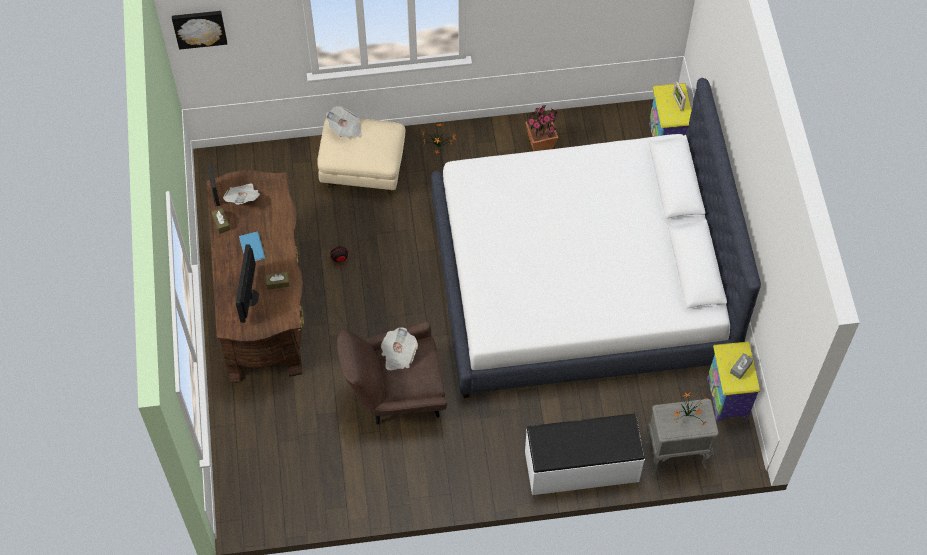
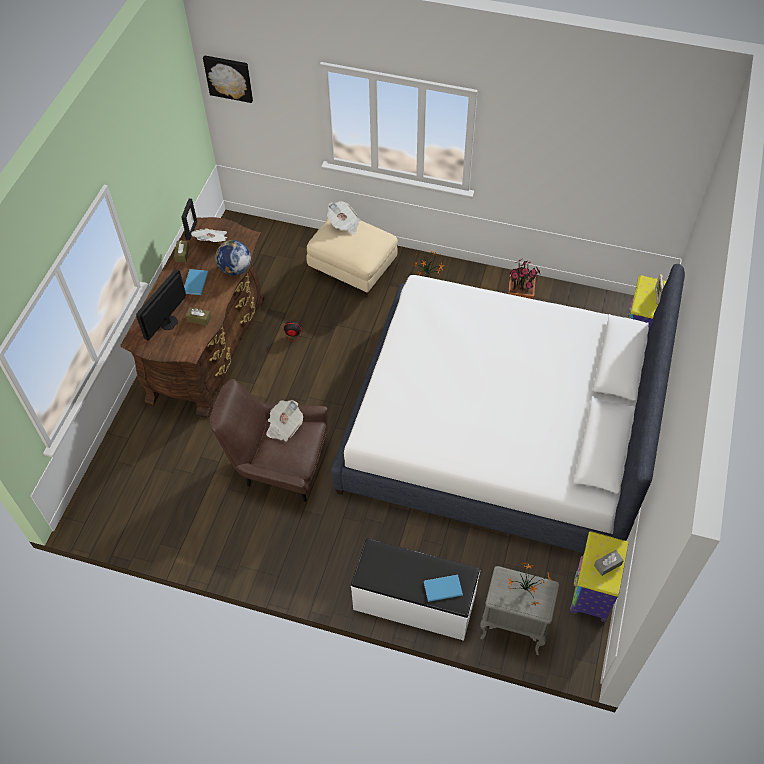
camera: 25 degrees right, 5 degrees down
(283, 220) = (235, 269): none -> globe
(612, 442) = (441, 588): none -> blue book

